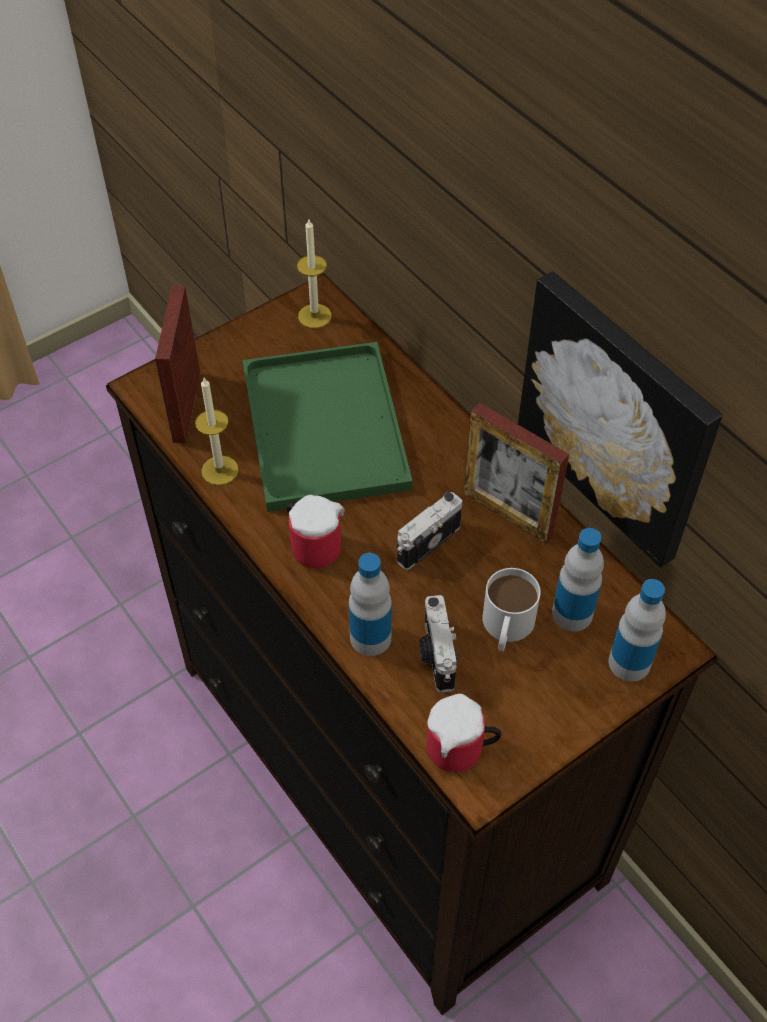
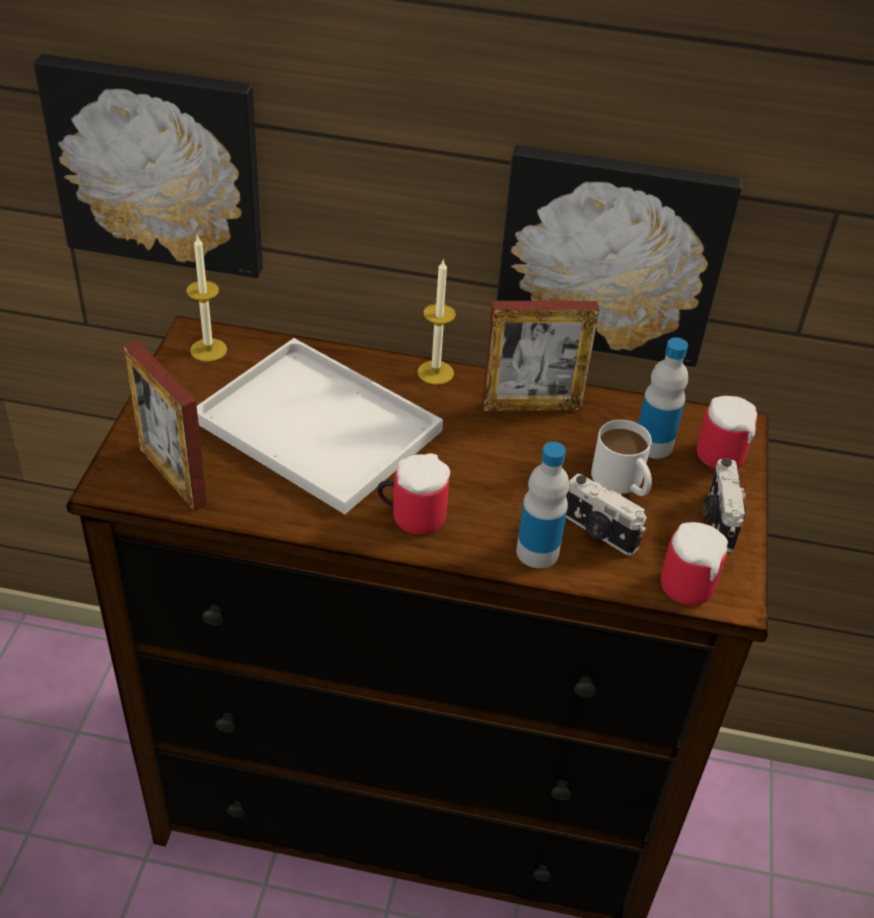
camera: 45 degrees left, 10 degrees down
(220, 470) = (265, 508): candle -> candle (435, 372)
(322, 424) = (312, 425): green tray -> white tray
(327, 141) = (158, 165): none -> picture
(426, 542) = (497, 460): camera -> camera (717, 521)
(629, 662) = (725, 452): bottle -> mug

